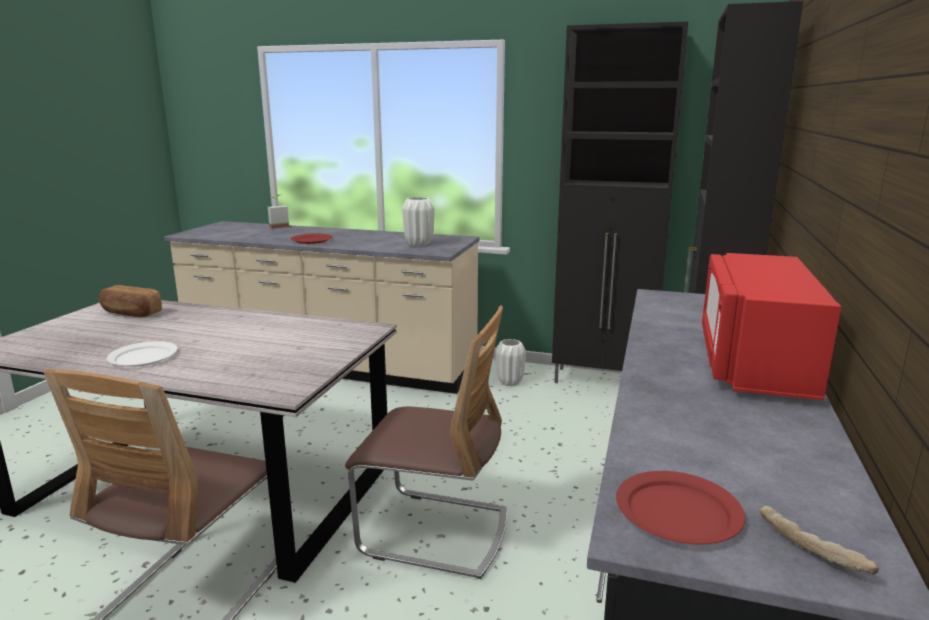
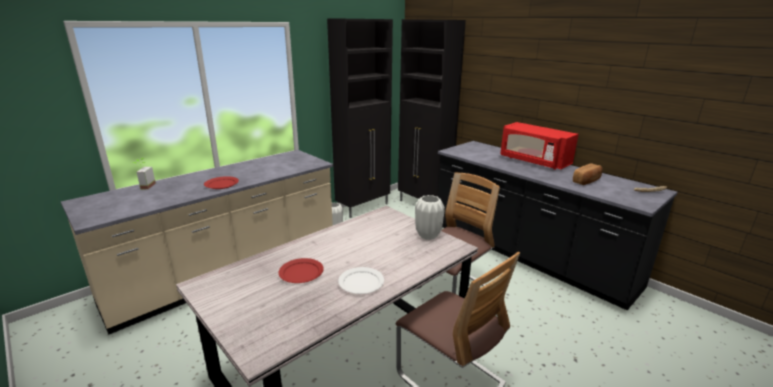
camera: 60 degrees left, 5 degrees up
(131, 313) = (245, 281): bread -> bread (587, 181)
(419, 244) = (291, 163): white vase -> white vase (428, 235)
(677, 512) = (631, 198): red plate -> red plate (301, 273)

